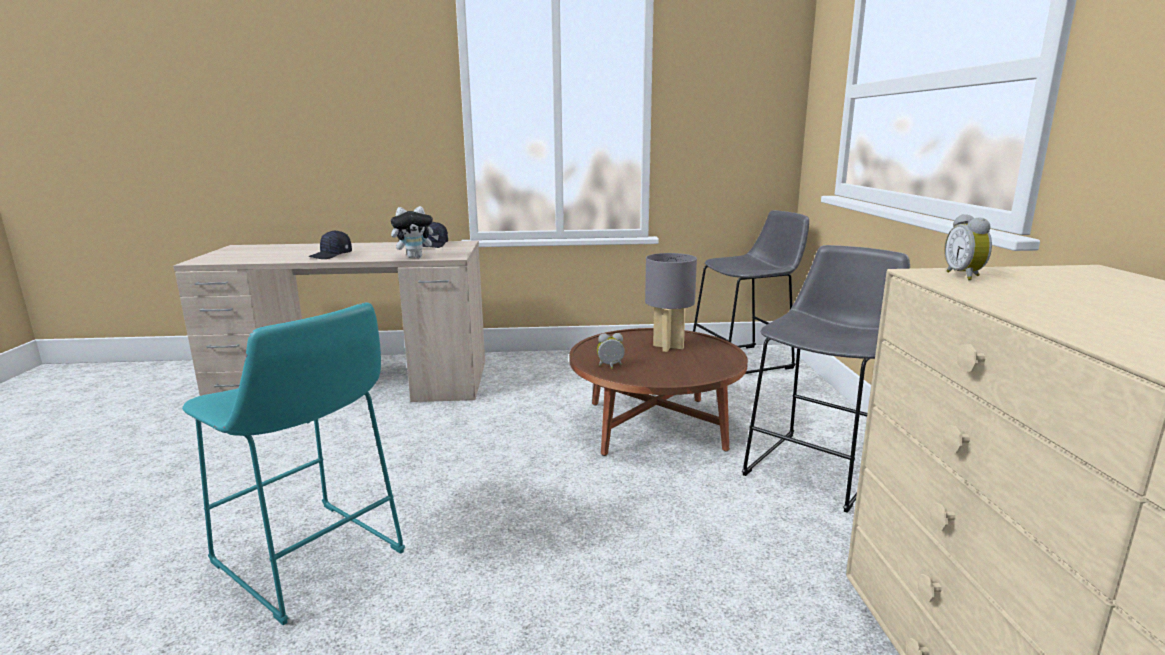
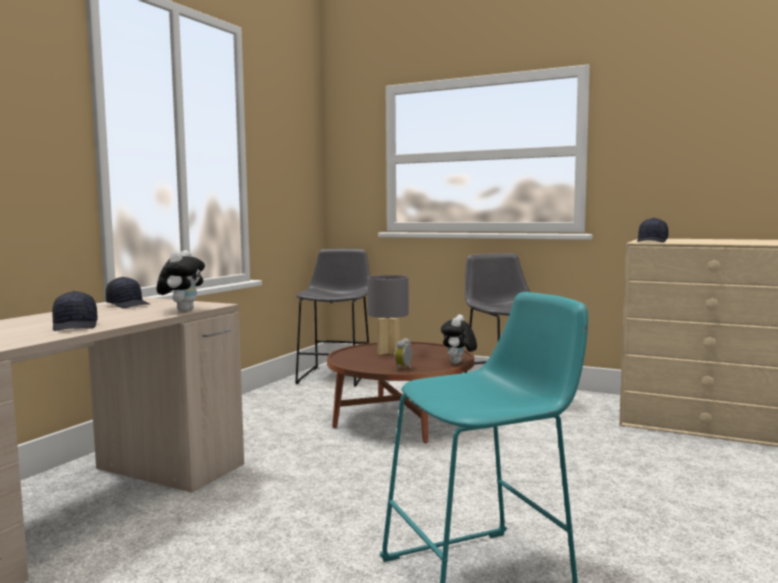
camera: 60 degrees left, 10 degrees down
(669, 383) = (458, 363): none -> plush toy
(965, 276) = (652, 241): alarm clock -> black cap

